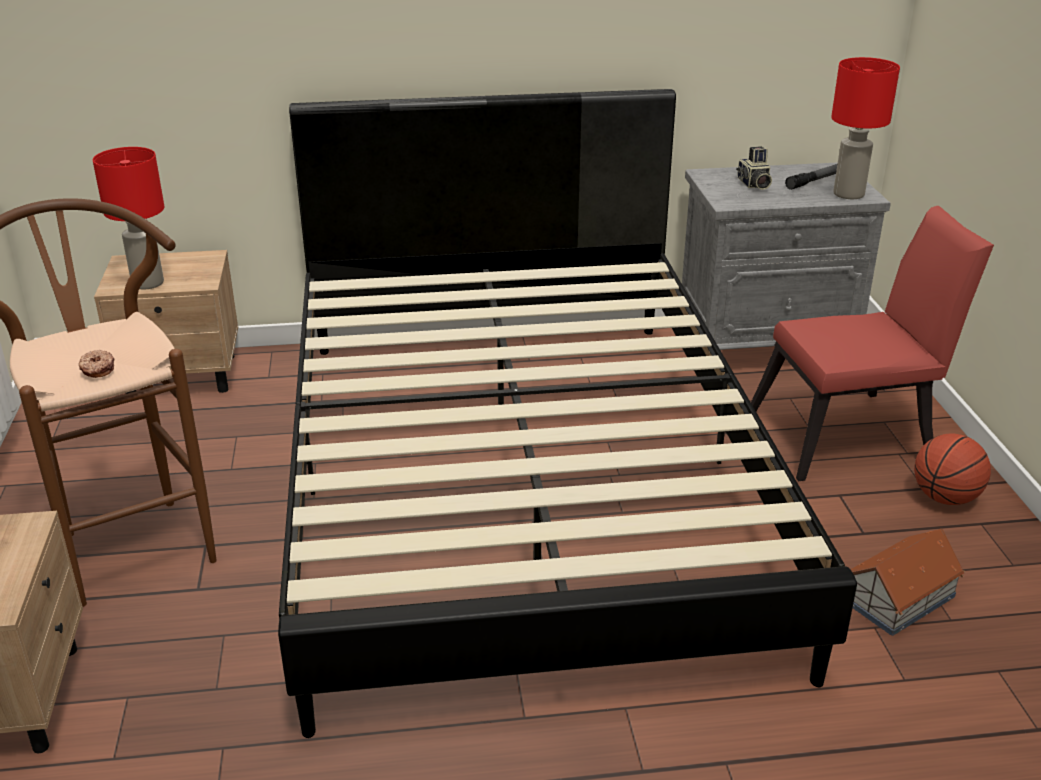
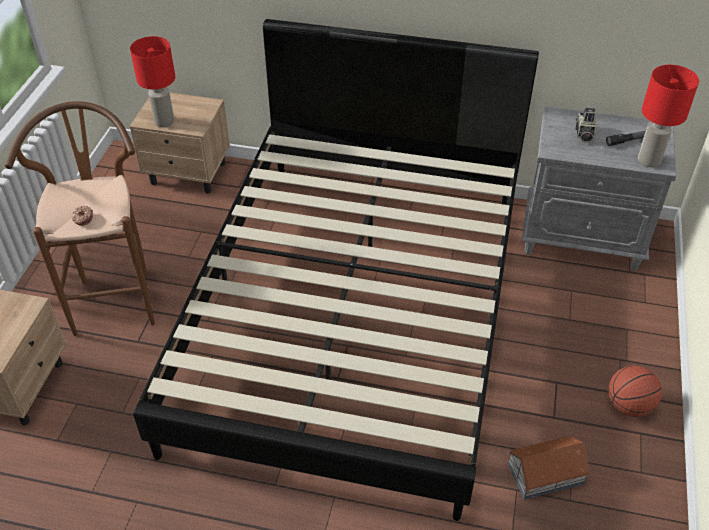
camera: 20 degrees right, 15 degrees up
(851, 436) = (594, 336): red chair -> none

